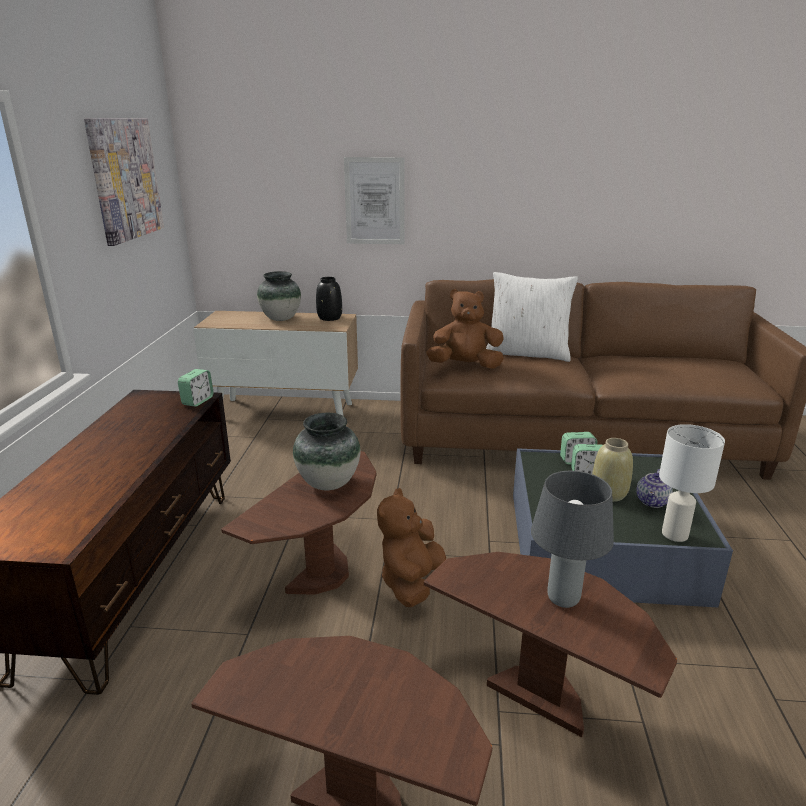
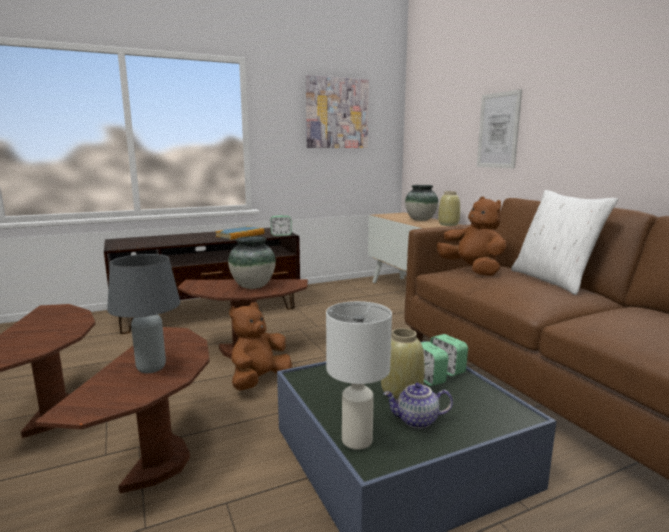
camera: 60 degrees right, 10 degrees down
(148, 426) = (240, 235): none -> book
(329, 318) = (448, 224): black vase -> beige vase
(411, 583) = (259, 381): brown plush toy -> brown plush toy turned 45 degrees counterclockwise

